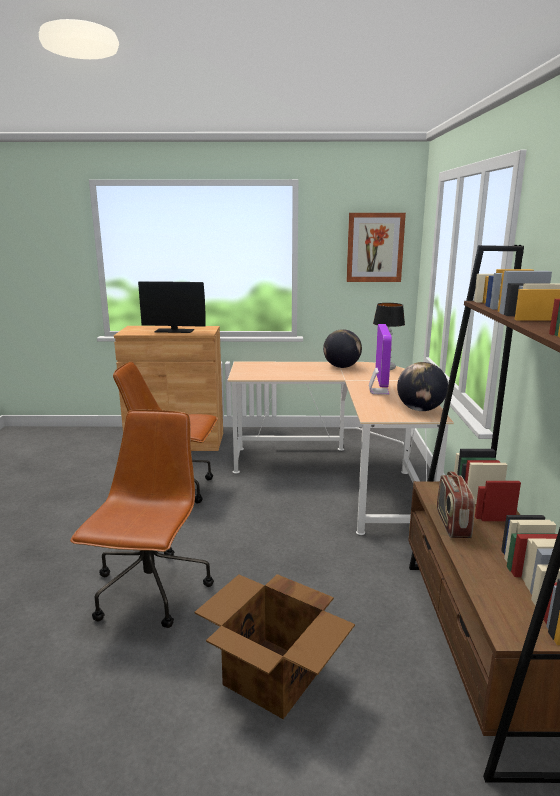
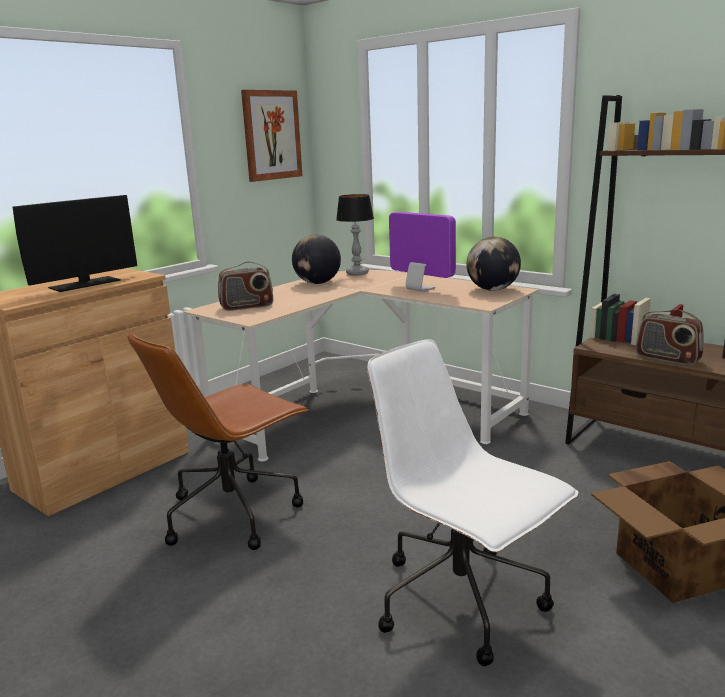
camera: 50 degrees left, 0 degrees up
(150, 592) = (463, 602): brown office chair -> white office chair
(262, 369) = (247, 306): none -> radio

